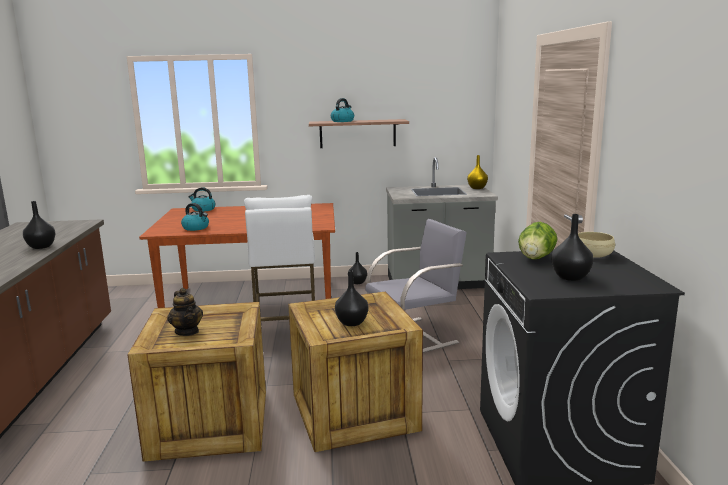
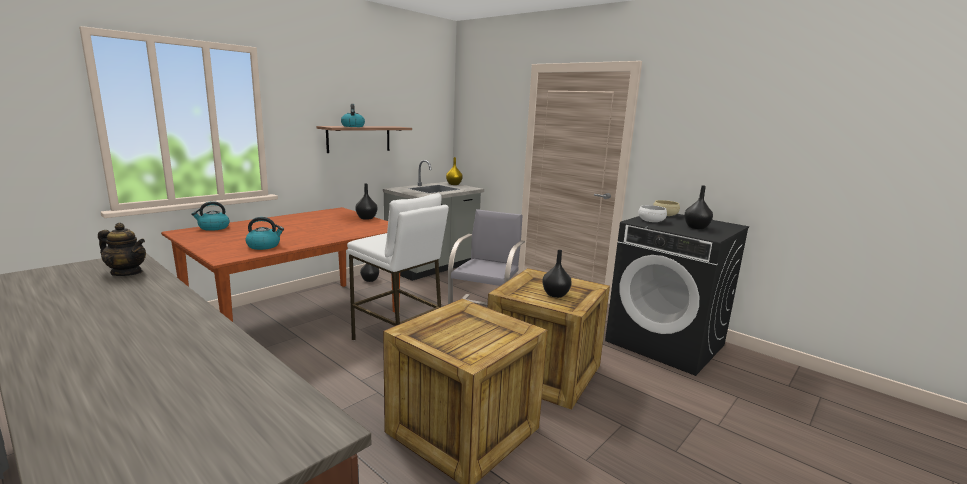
camera: 45 degrees left, 0 degrees up
(42, 246) = (160, 295): black vase -> black vase (367, 218)
(187, 331) = (460, 340): teapot -> teapot (127, 273)
(536, 258) = (651, 220): lettuce -> white bowl

